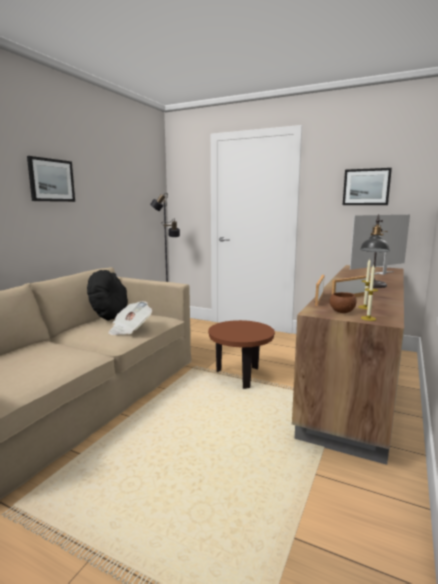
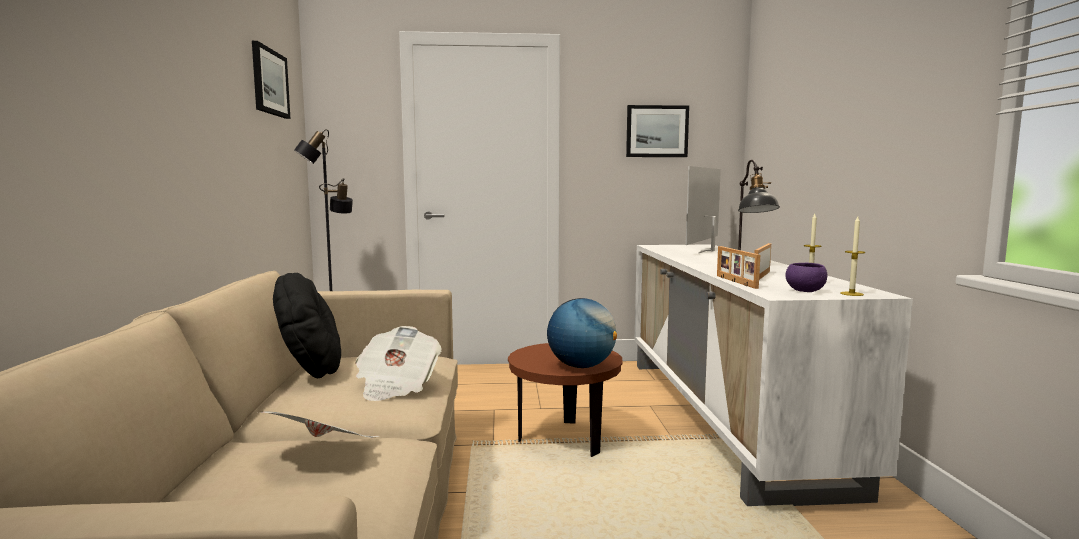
camera: 30 degrees left, 5 degrees down
(51, 180) = (153, 75): picture -> picture (269, 82)
(61, 353) = (324, 455): none -> newspaper
(240, 336) = (581, 366): none -> globe
(342, 312) = (805, 291): brown bowl -> purple bowl
(355, 386) = (725, 416): brown tv stand -> white tv stand

